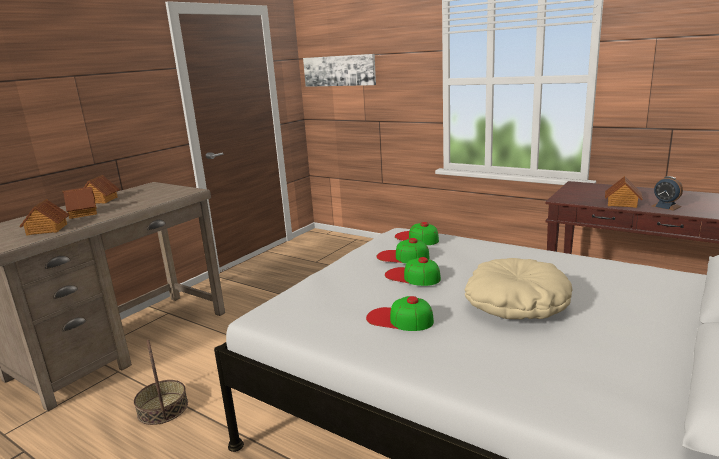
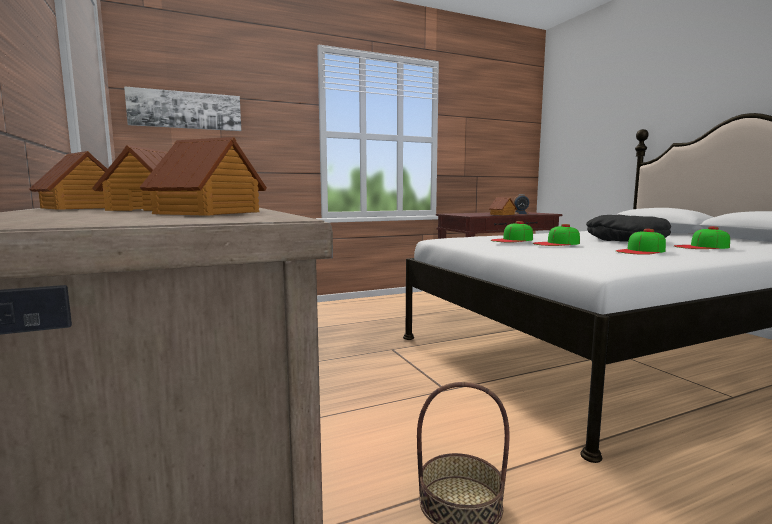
camera: 60 degrees left, 10 degrees down
(416, 238) = (473, 236): cap -> cap (702, 247)
(518, 303) = (628, 240): beige pillow -> black pillow

